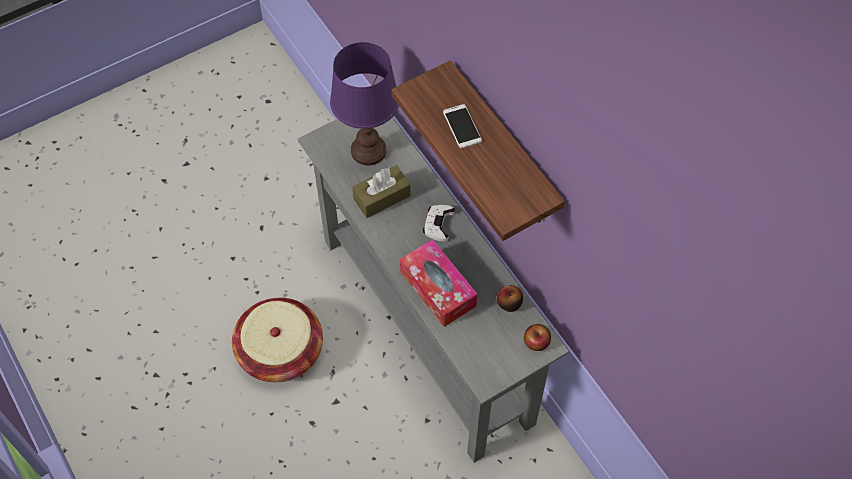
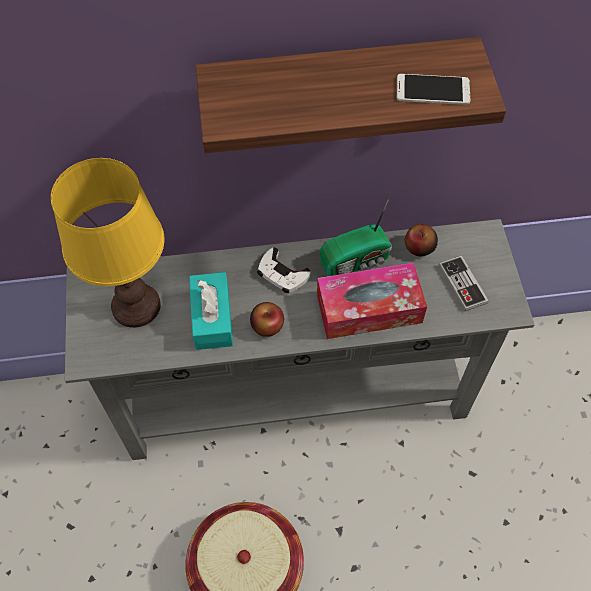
camera: 65 degrees left, 0 degrees up
(368, 151) = (137, 306): purple table lamp -> yellow table lamp
(382, 197) = (212, 318): brown tissue box -> turquoise tissue box
(462, 126) = (313, 90): phone -> phone (433, 90)
(474, 266) = (357, 261): none -> radio
(491, 343) = (462, 284): none -> game controller
(536, 342) = (478, 242): apple -> apple (267, 325)

